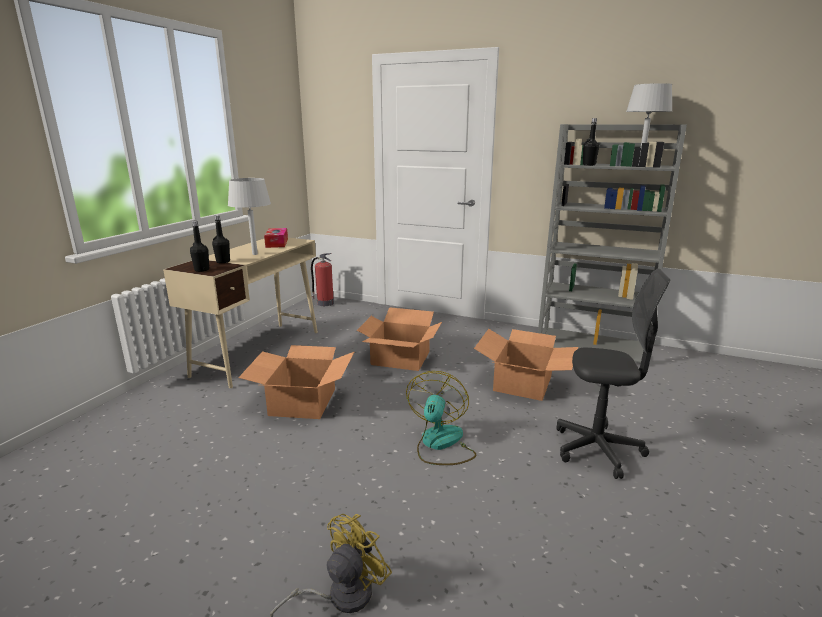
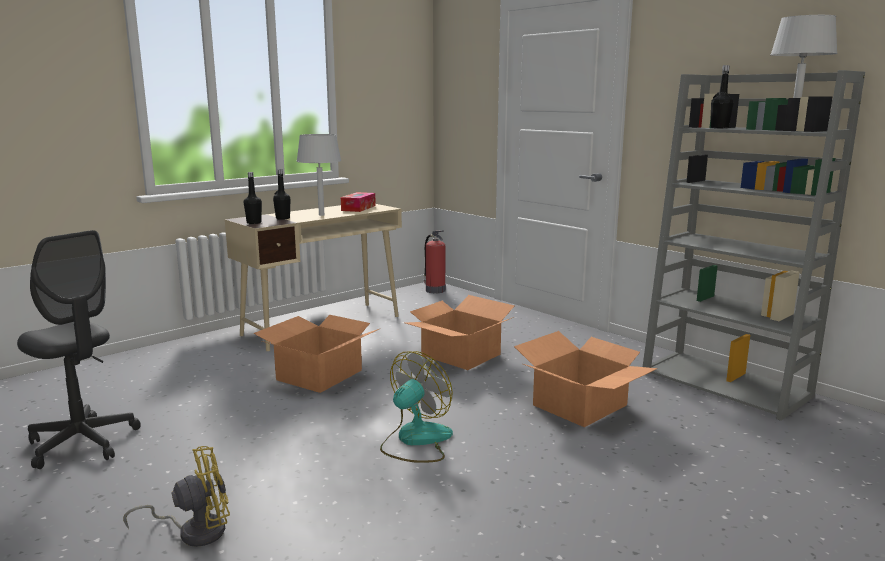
camera: 25 degrees right, 5 degrees down
(597, 449) = (596, 489): grey office chair -> grey office chair (83, 443)

